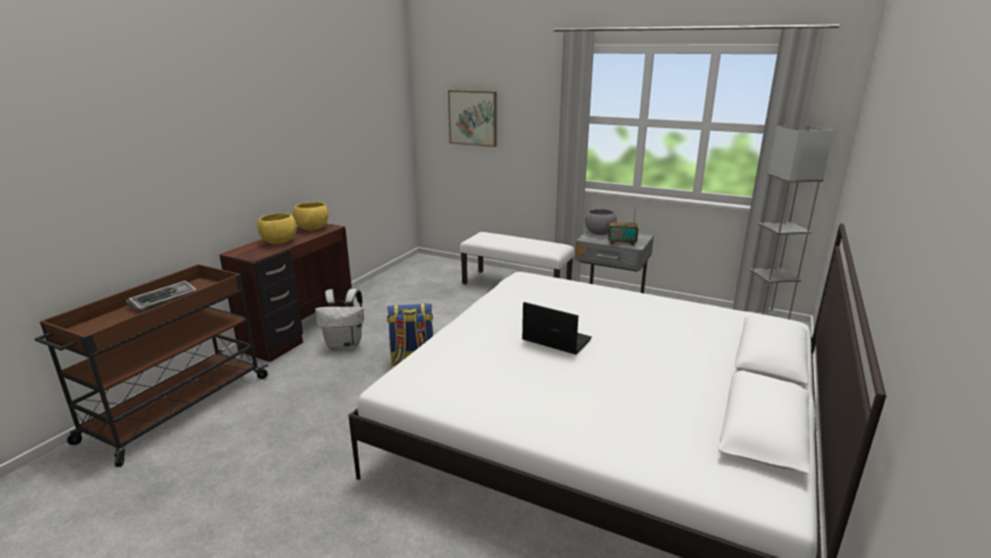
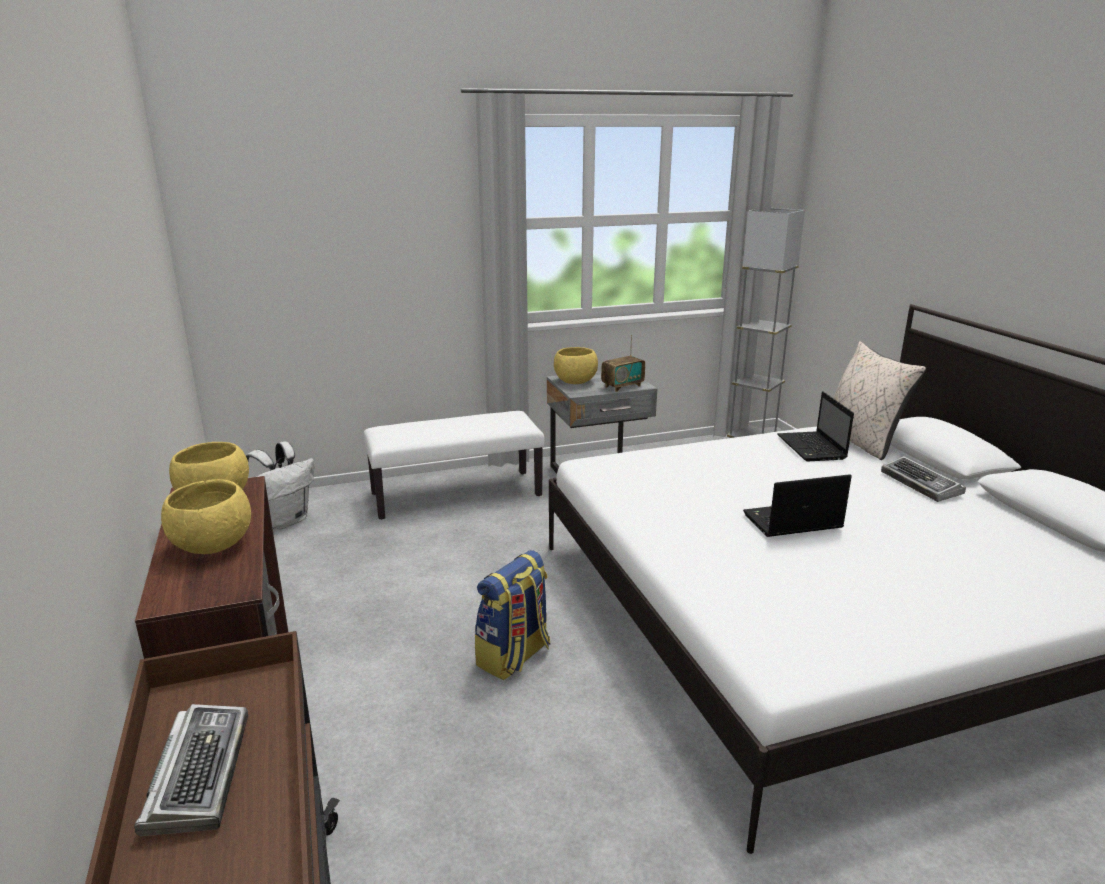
camera: 45 degrees left, 0 degrees up
(345, 345) = (373, 692): white backpack -> white backpack (285, 521)
(473, 118) = (313, 240): picture -> none
(600, 233) = (575, 382): grey bowl -> yellow bowl
(678, 315) = (812, 448): none -> laptop
(701, 362) = (921, 485): none -> keyboard
(729, 325) = (861, 441): none -> beige pillow

